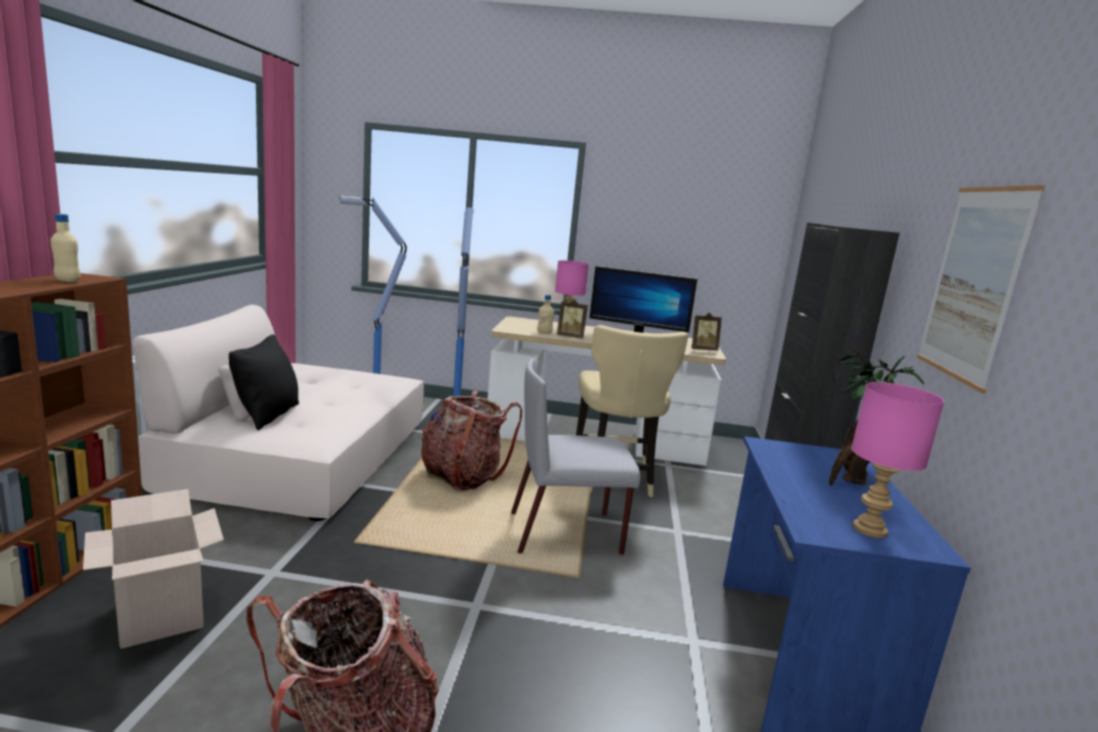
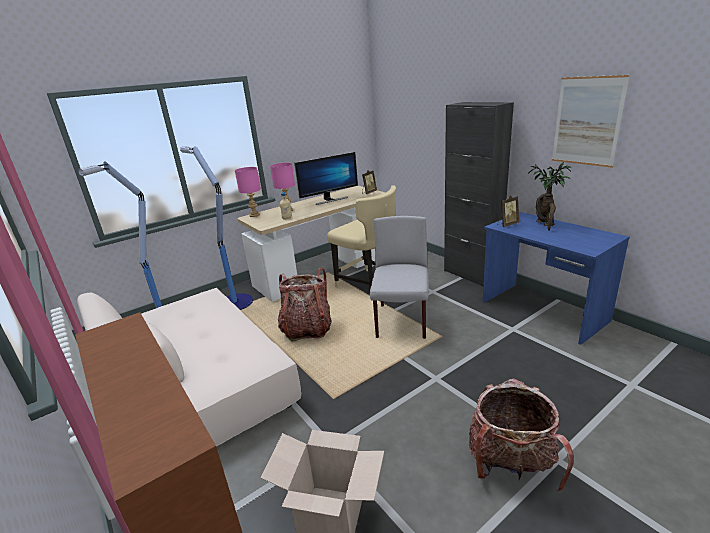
camera: 40 degrees left, 10 degrees up
(67, 281) = (123, 339): beige bottle -> none
(268, 415) = (195, 365): black pillow -> none
(567, 533) = (402, 322): grey chair -> grey chair turned 150 degrees clockwise
(571, 337) = (305, 214): picture frame -> picture frame (507, 224)
(868, 529) = (592, 240): pink table lamp -> pink table lamp (254, 215)

